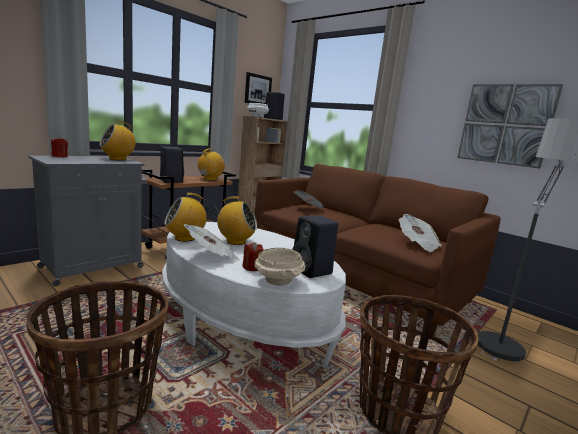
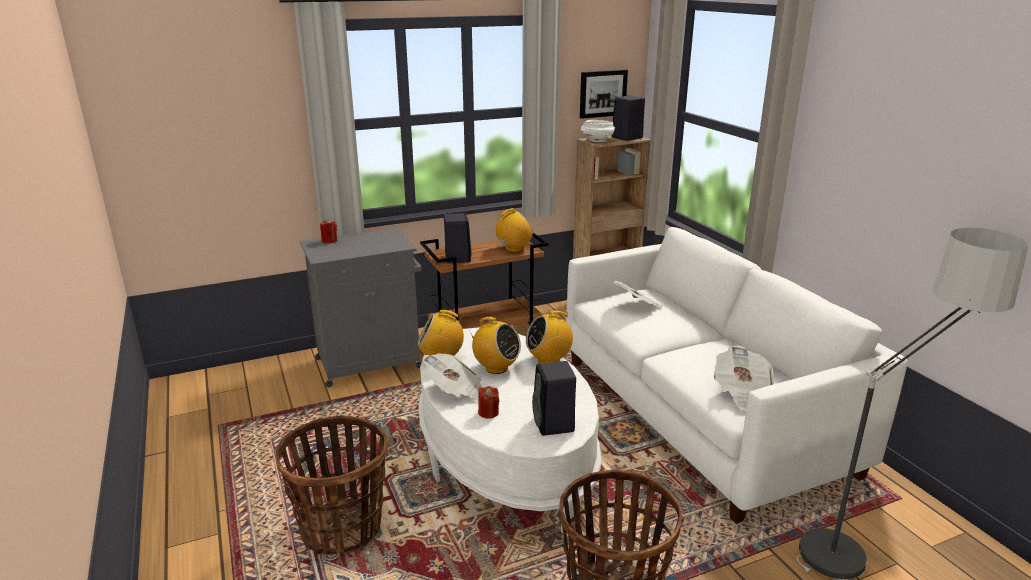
camera: 25 degrees right, 10 degrees up
(118, 159) = (390, 239): radio -> radio (549, 360)
(278, 281) = (504, 435): beige bowl -> none
(355, 279) = (699, 414): brown sofa -> white sofa
(505, 124) = (941, 207): picture -> none

